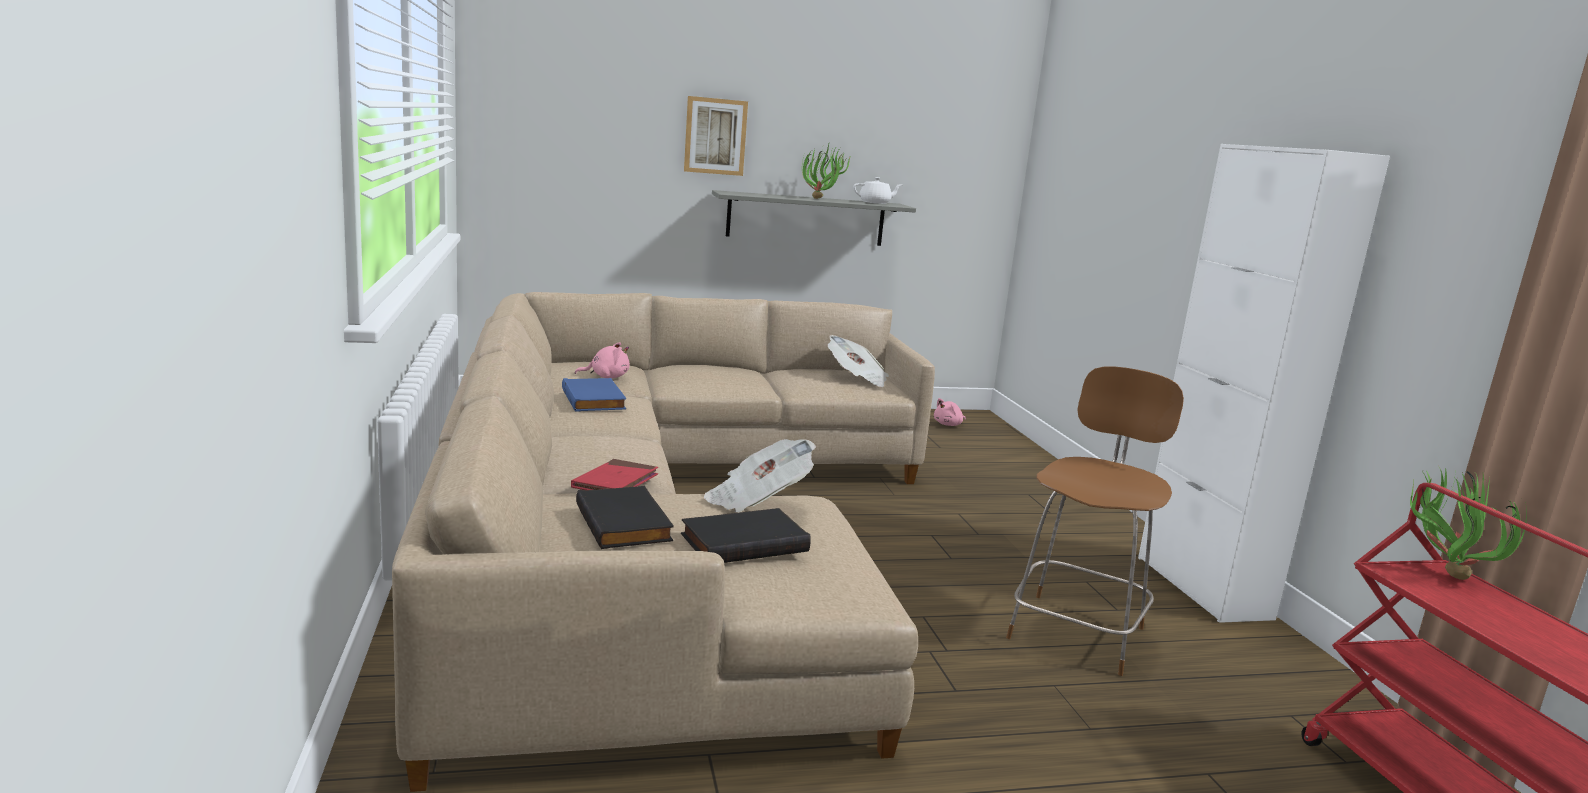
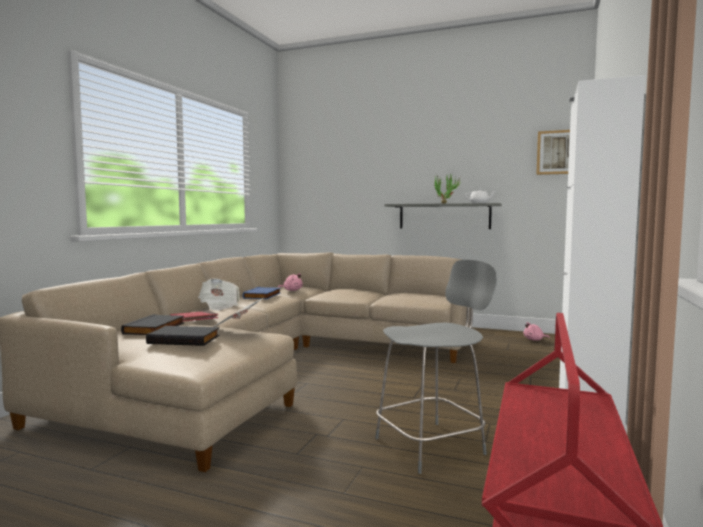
camera: 35 degrees right, 10 degrees down
(715, 136) = (392, 176): picture -> picture (555, 152)
(857, 379) = (428, 297): newspaper -> newspaper (218, 306)
(1077, 630) = (432, 445): brown stool -> grey stool
(1443, 572) = (583, 399): potted plant -> none

